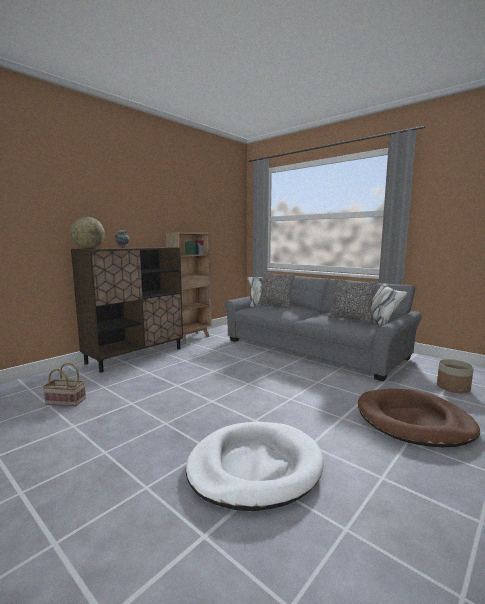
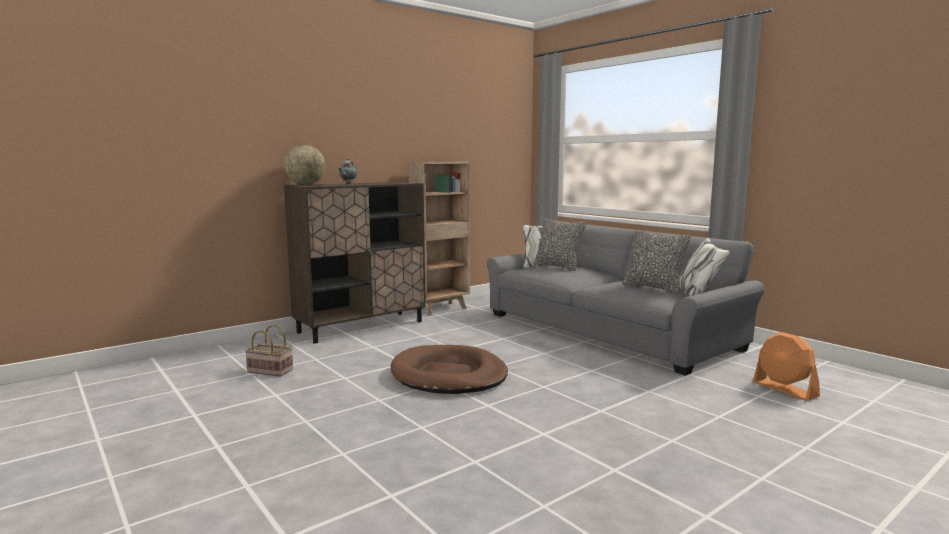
camera: 10 degrees right, 0 degrees up
(254, 467) = (467, 448): white dog bed -> none
(413, 421) = (696, 421): brown dog bed -> brown dog bed (448, 375)
(453, 388) = (785, 389): planter -> orange fan

